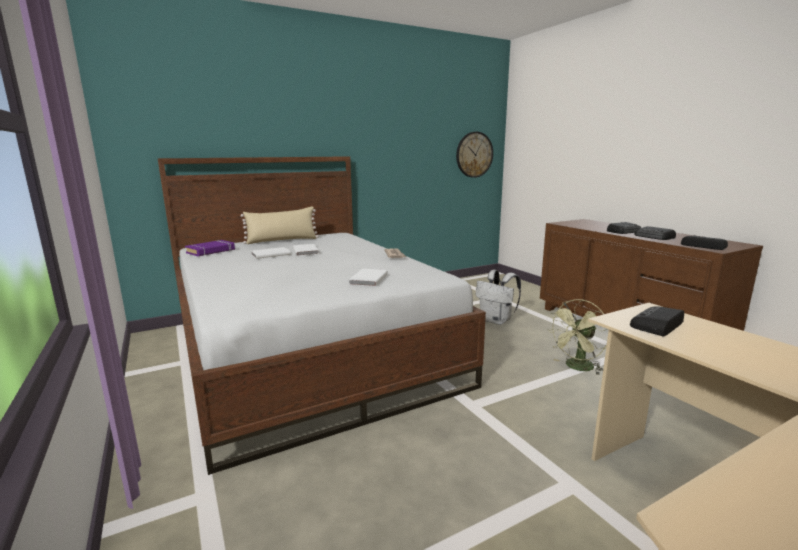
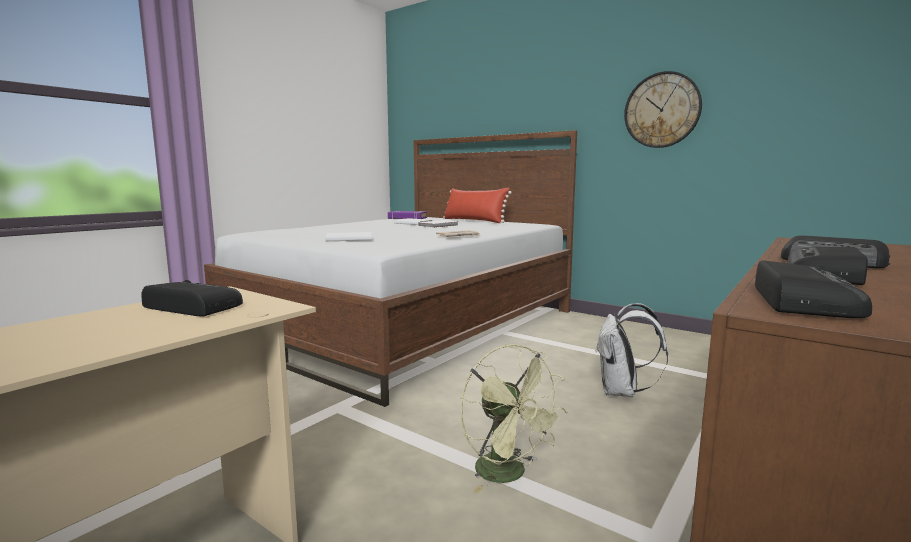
camera: 65 degrees right, 5 degrees down
(282, 240) = (474, 221): beige pillow -> red pillow
(474, 154) = (831, 115): wall clock -> wall clock (662, 110)
(577, 368) = (509, 474): green fan -> green fan turned 150 degrees counterclockwise

